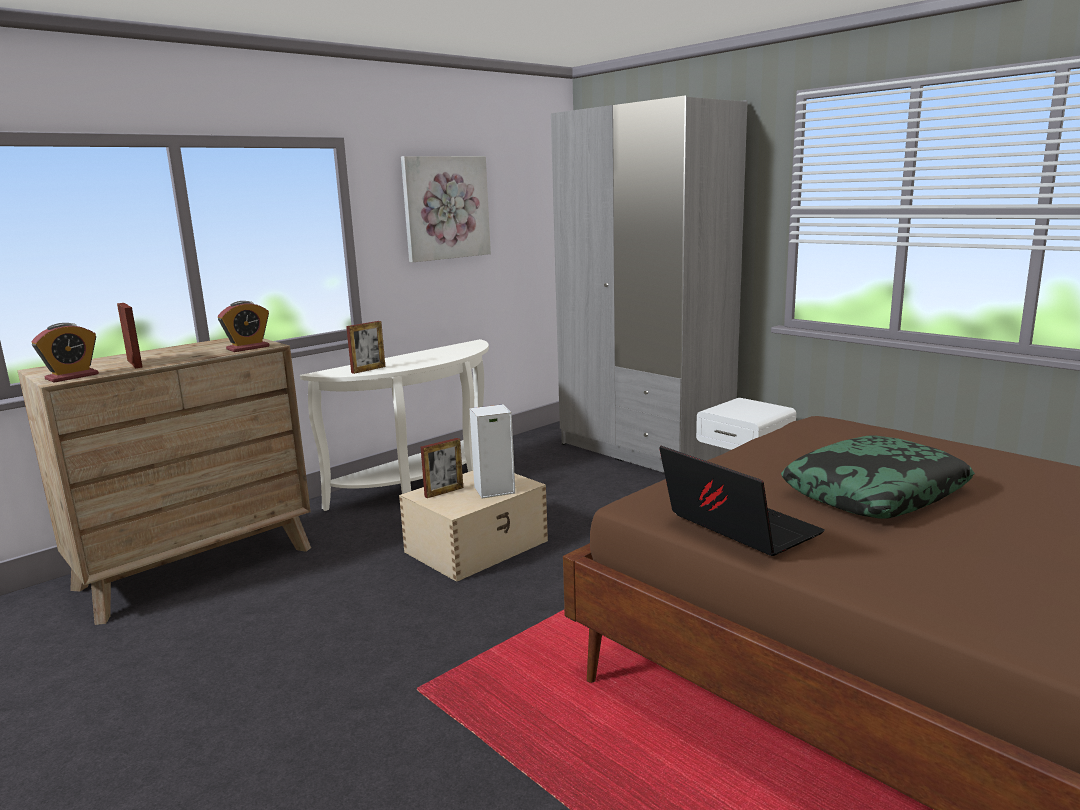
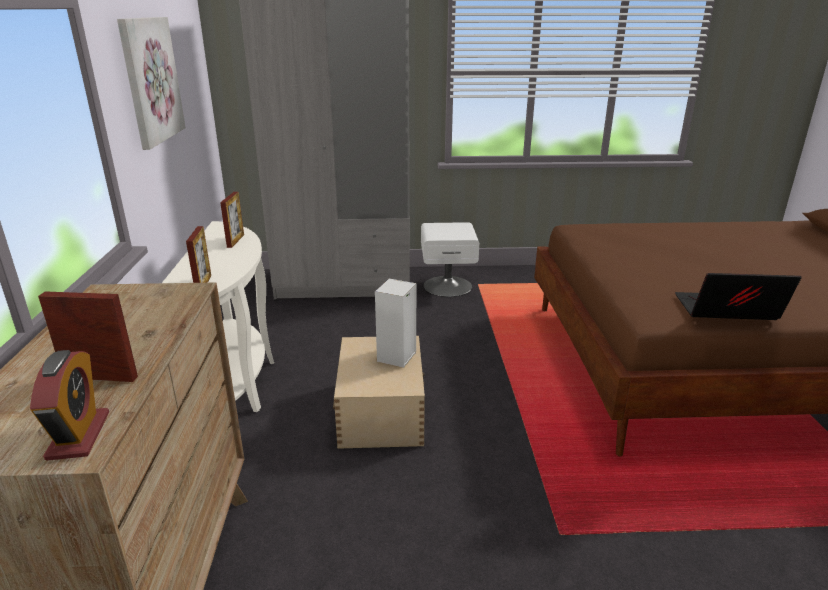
camera: 50 degrees left, 10 degrees up
(248, 348) = (177, 301): alarm clock -> none
(444, 492) = (364, 376): picture frame -> picture frame (235, 241)
(875, 493) = (706, 265): pillow -> none

